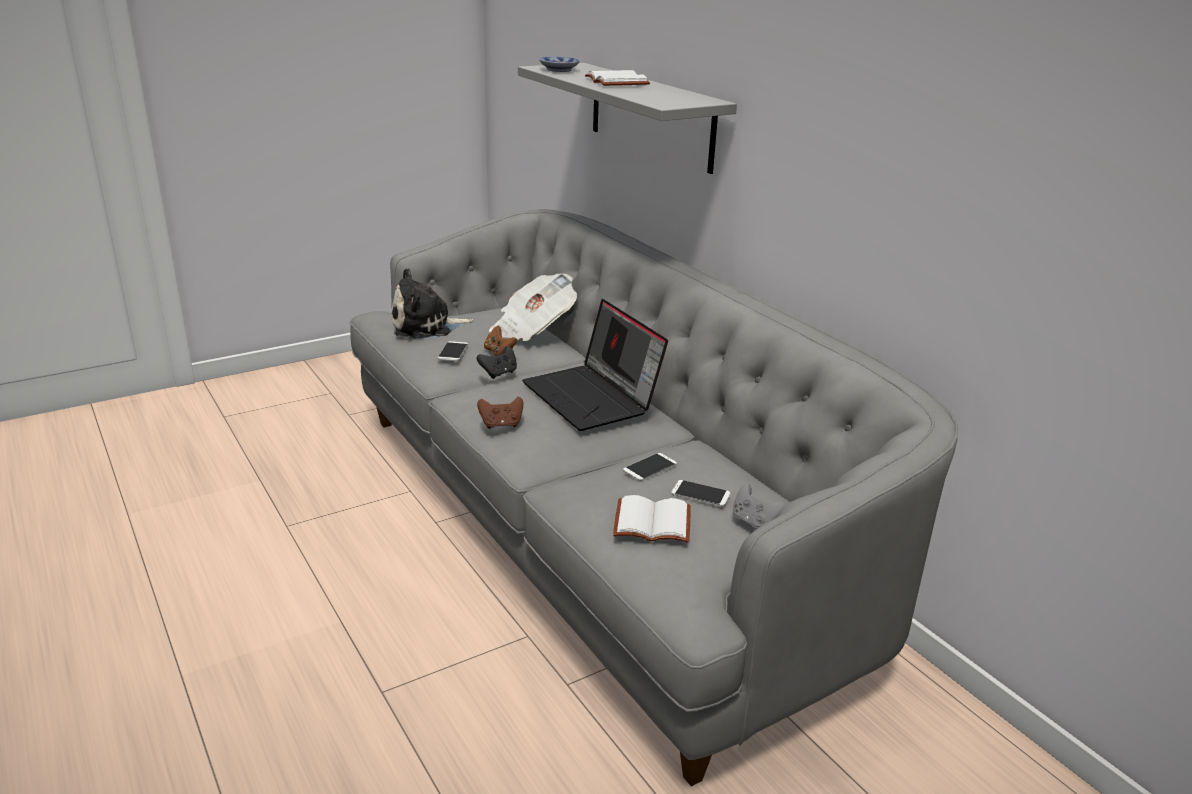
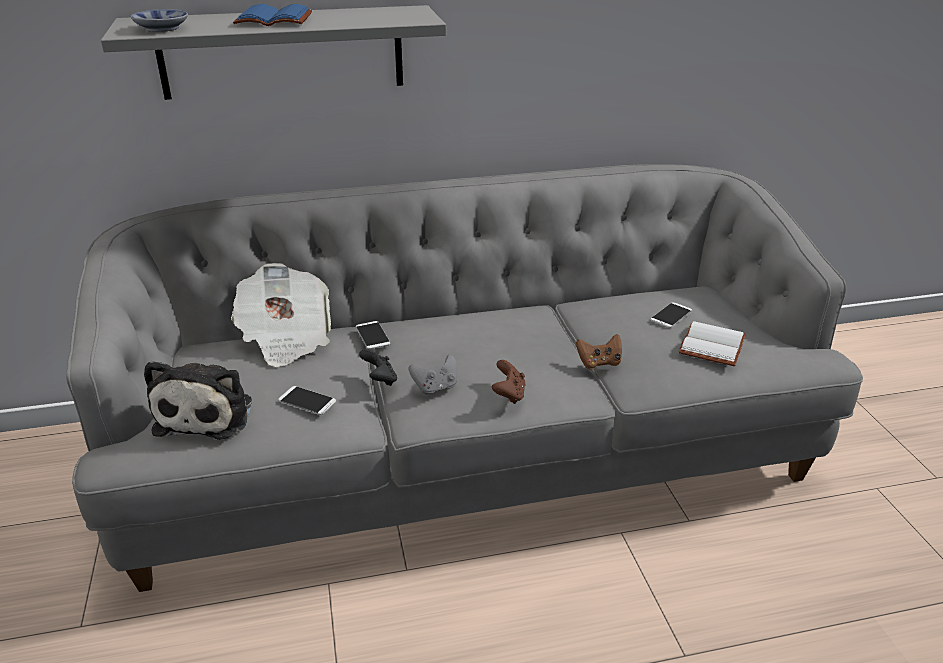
camera: 70 degrees left, 5 degrees up
(499, 352) = (328, 370): brown game controller -> brown game controller (599, 363)
(593, 398) = (479, 331): laptop -> none
(614, 82) = (272, 20): white book -> blue book
(650, 467) = (621, 329): phone -> phone (372, 336)
(754, 522) = (711, 305): grey game controller -> grey game controller (435, 387)

